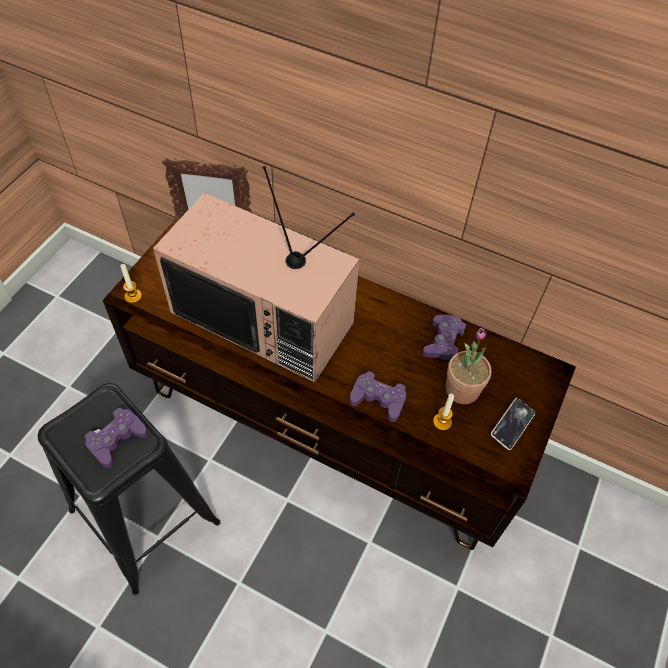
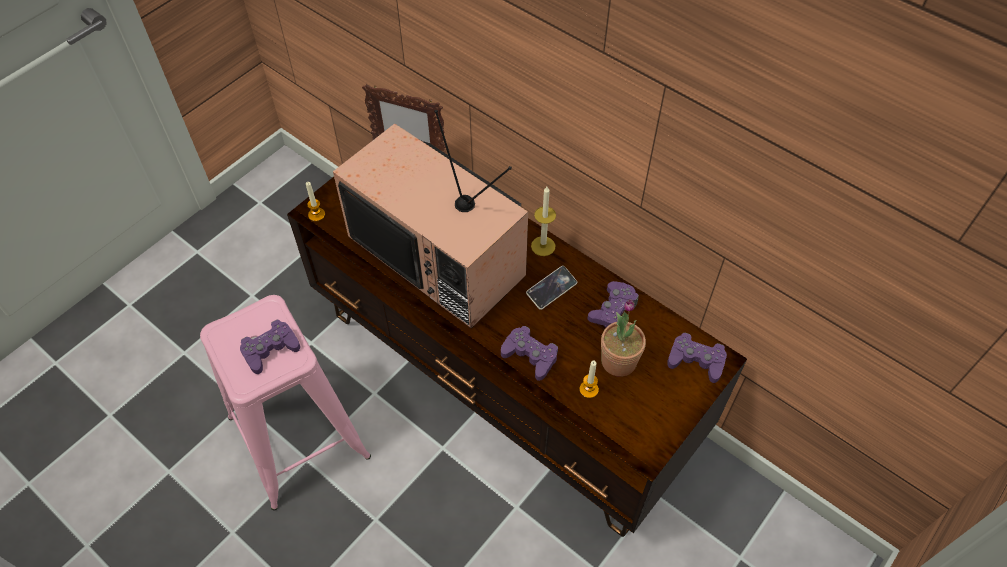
camera: 15 degrees right, 0 degrees up
(145, 517) = (298, 438): black stool -> pink stool
(362, 292) = (543, 246): none -> candle
(512, 425) = (660, 406): phone -> phone (551, 289)
(531, 376) = (696, 360): none -> purple game controller

